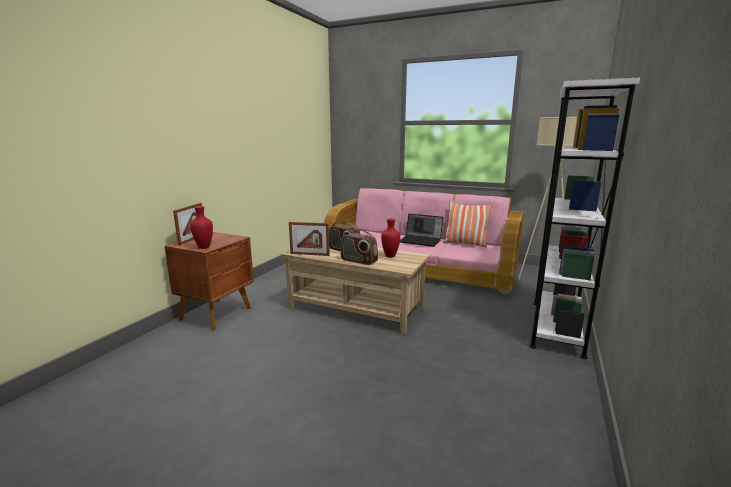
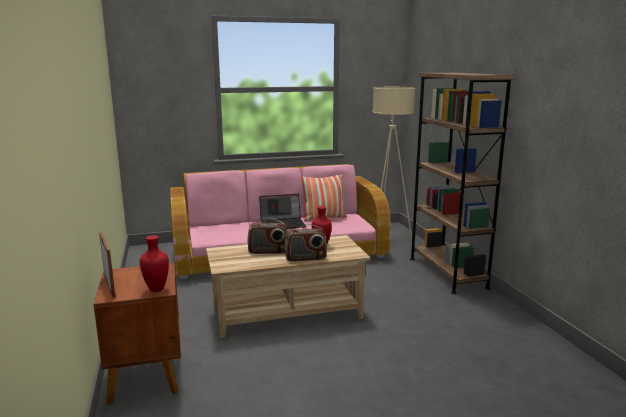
camera: 40 degrees left, 0 degrees up
(309, 254) = (244, 265): picture frame -> none
(556, 327) = (447, 273): white bookcase -> brown bookcase

